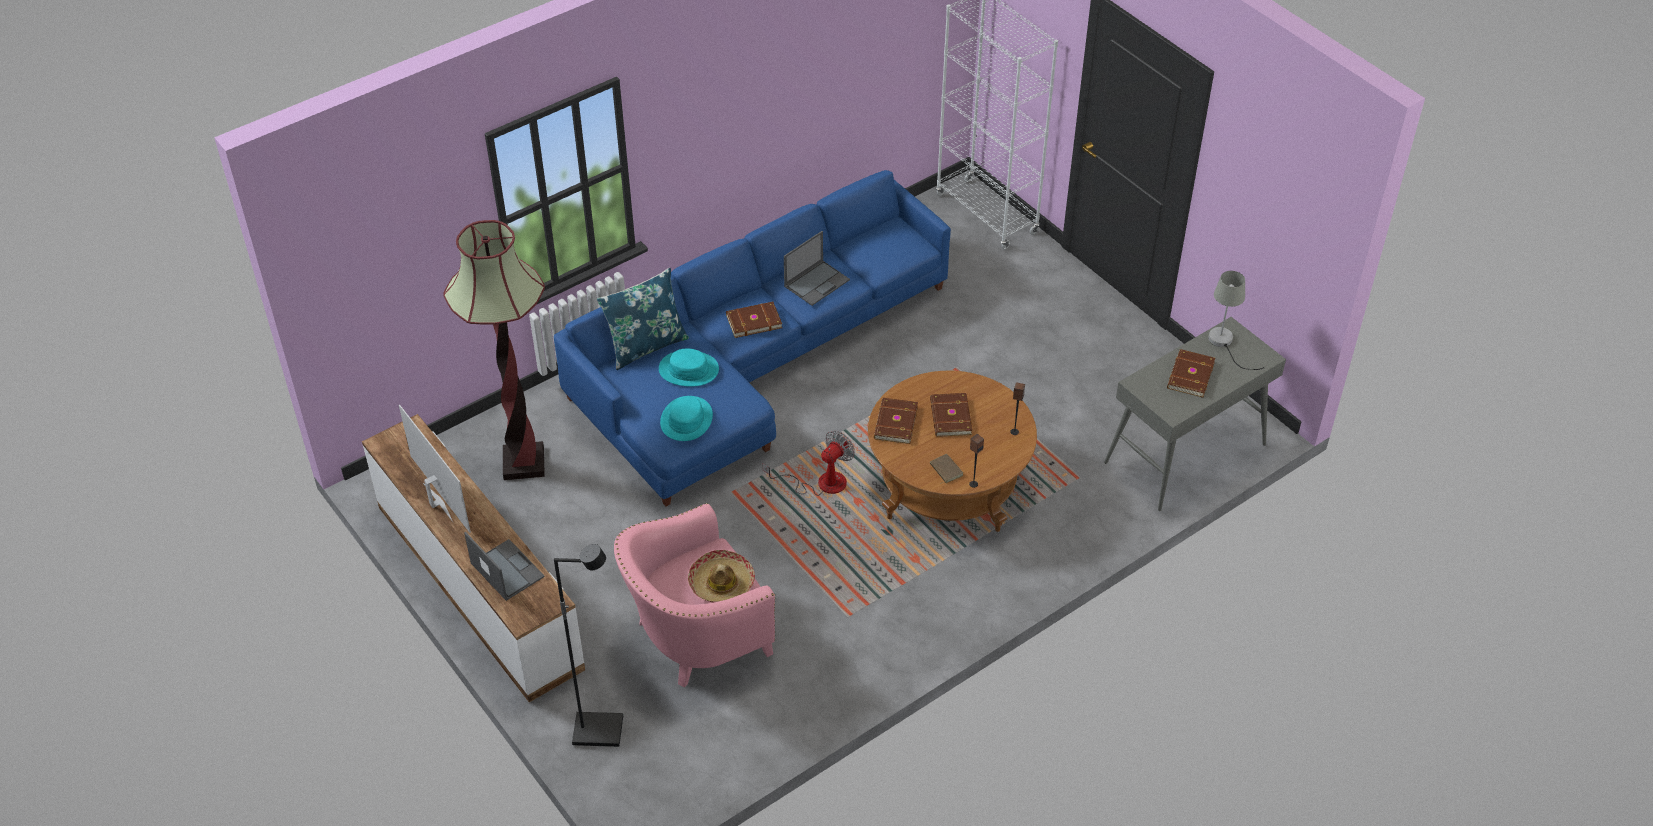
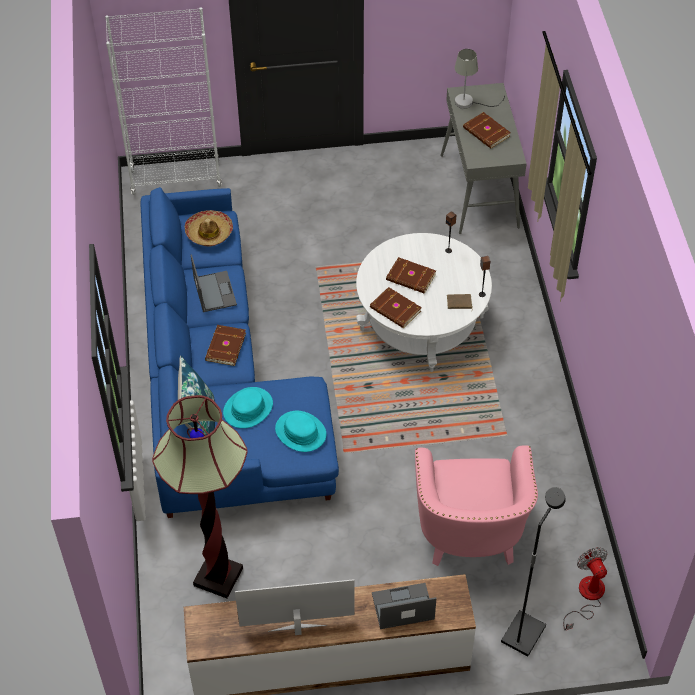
camera: 60 degrees left, 5 degrees up
(721, 583) = (482, 478): hat -> hat (209, 233)
(821, 483) = (372, 395): fan -> fan (587, 596)
(948, 483) = (421, 323): brown coffee table -> white coffee table

